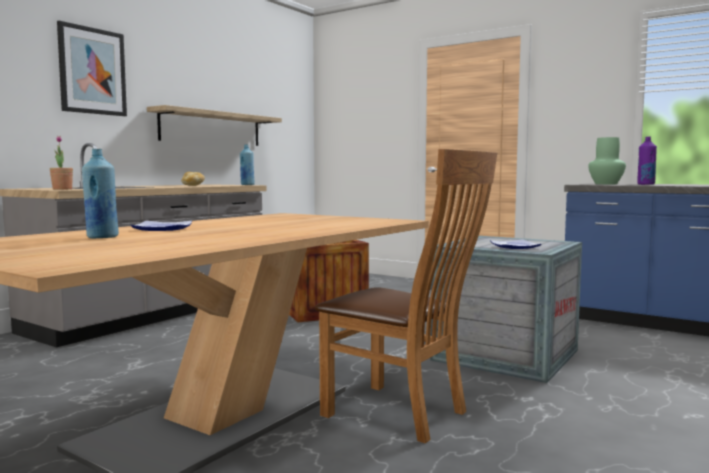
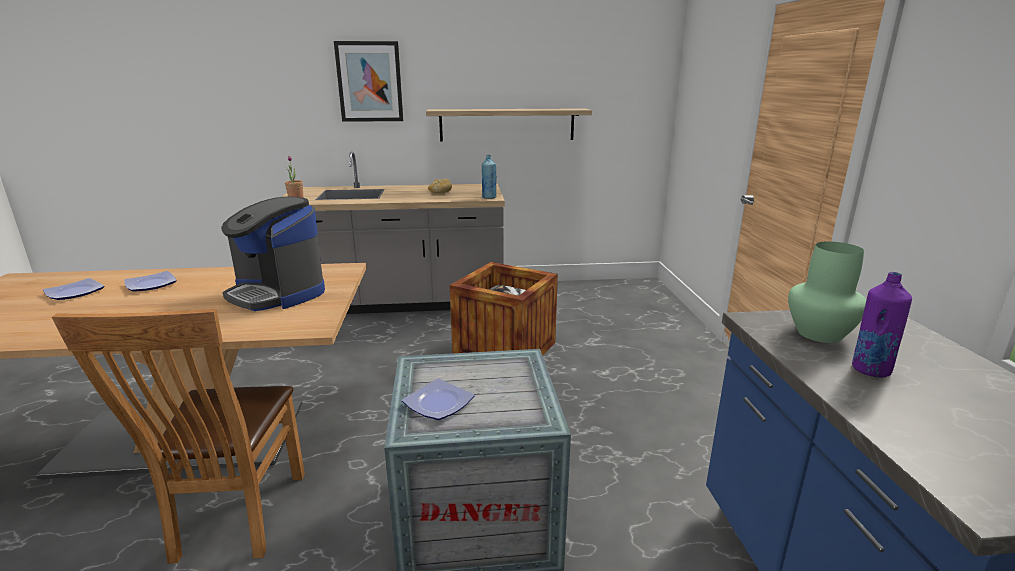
camera: 50 degrees right, 15 degrees up
(102, 237) = (76, 292): blue bottle -> plate
(302, 220) = (277, 293): none -> coffee machine

